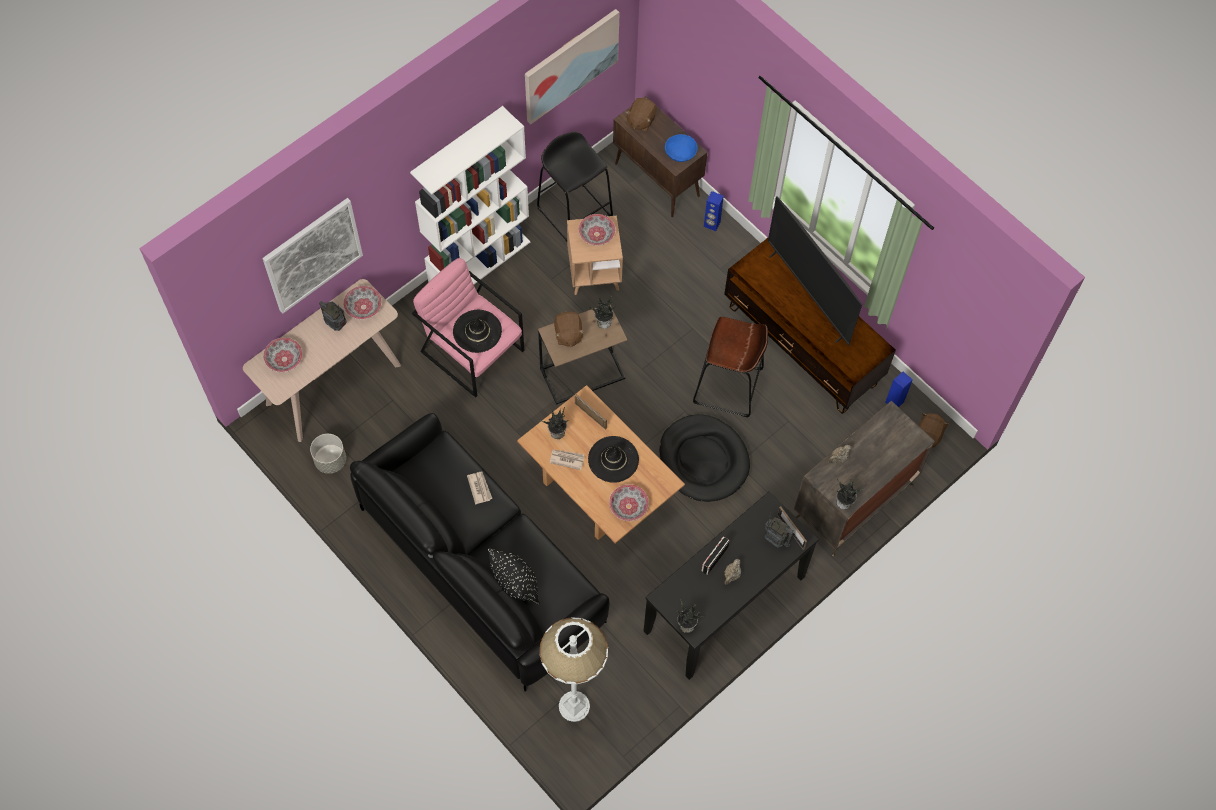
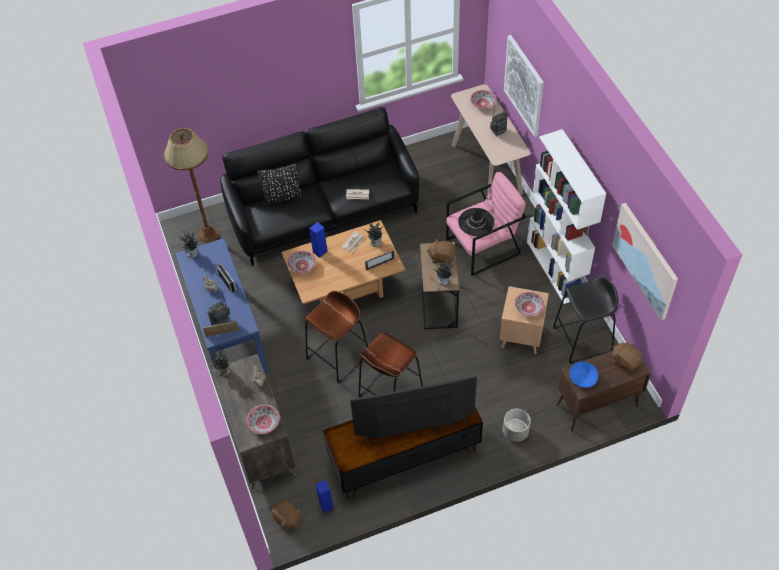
camera: 115 degrees right, 10 degrees down
(330, 460) = (431, 156): grey planter -> grey planter (515, 431)
(364, 307) = (506, 149): bowl -> bowl (264, 423)
(574, 706) = (209, 234): white floor lamp -> brown floor lamp
(613, 459) = (340, 267): black hat -> none
(703, 460) = (338, 357): black dog bed -> brown stool
(711, 224) = (541, 431): blue speaker -> blue speaker (320, 252)
(725, 604) = (227, 334): black console table -> blue console table

